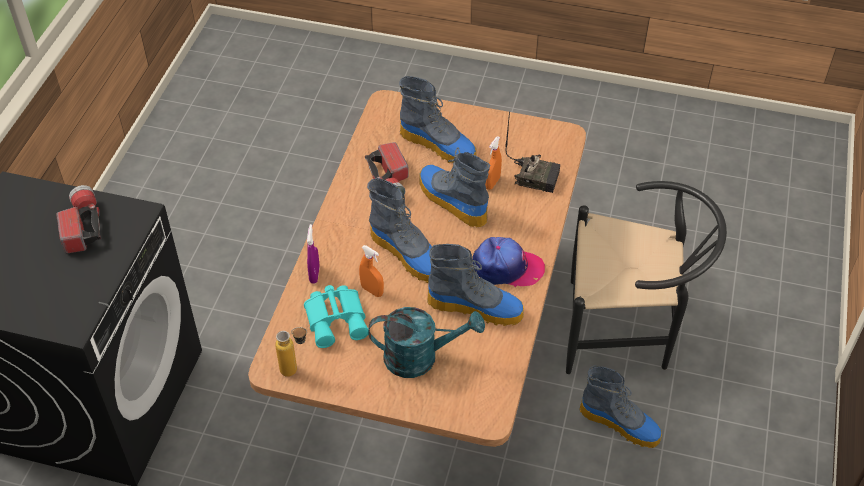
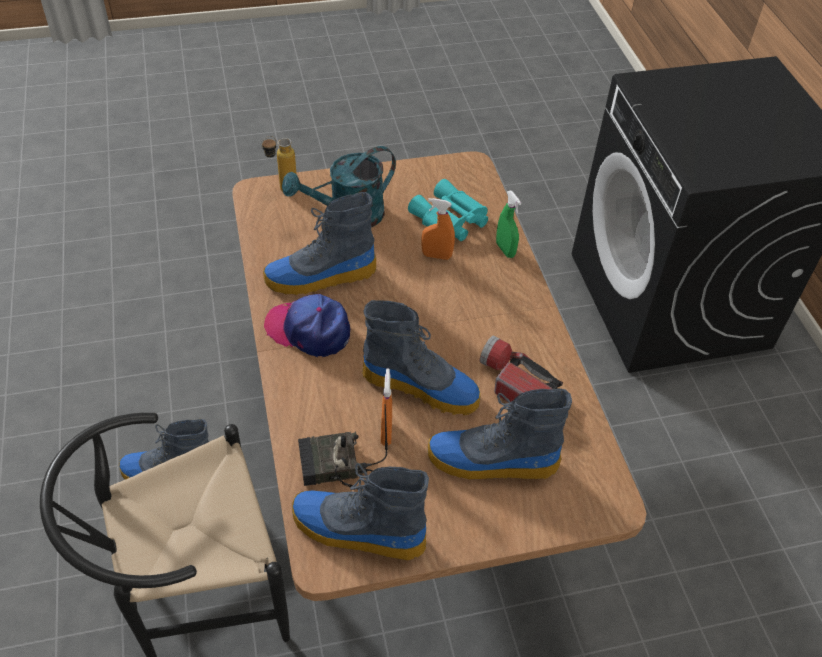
camera: 150 degrees right, 0 degrees up
(82, 226) = (733, 149): flashlight -> none
(296, 369) = (451, 171): bottle -> bottle (282, 191)
(314, 274) = (505, 250): purple spray bottle -> green spray bottle
(407, 254) = (427, 304): boot -> boot (356, 531)
(507, 268) = (309, 330): cap -> cap turned 45 degrees clockwise

